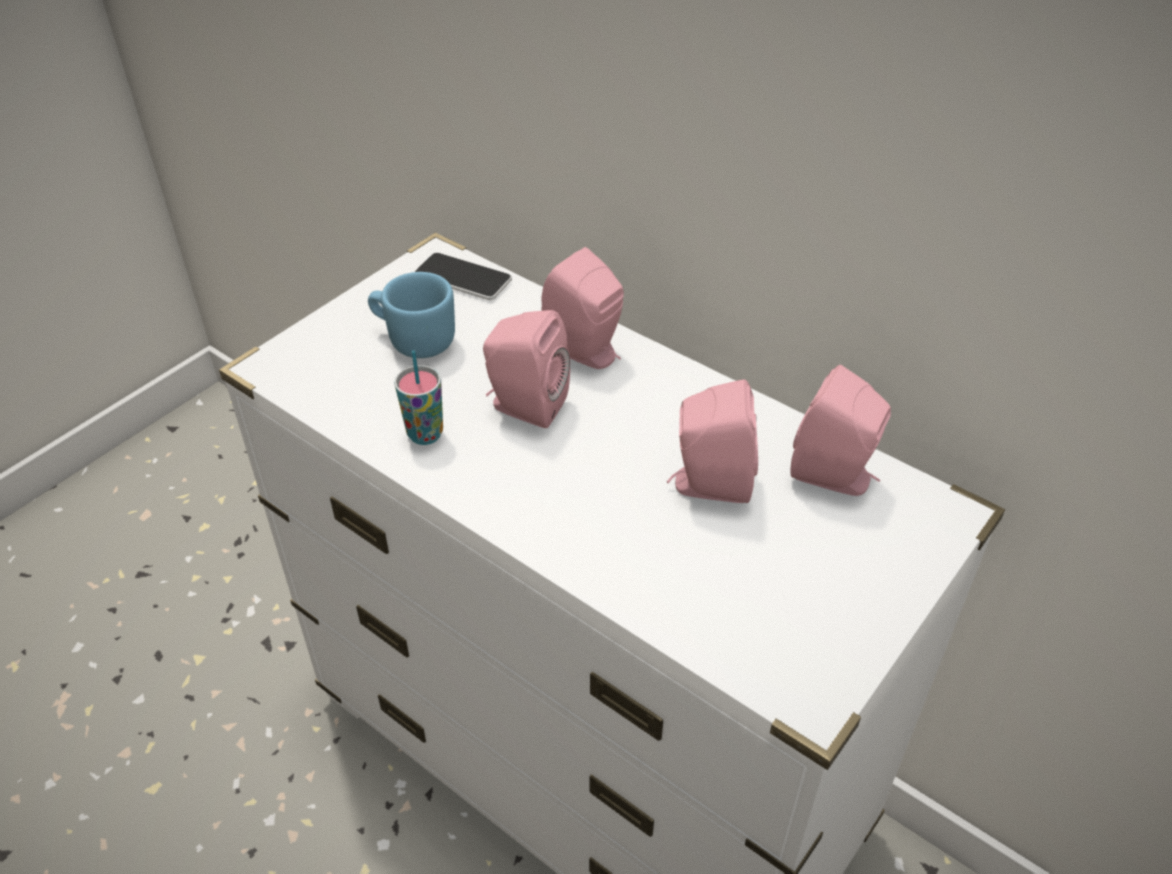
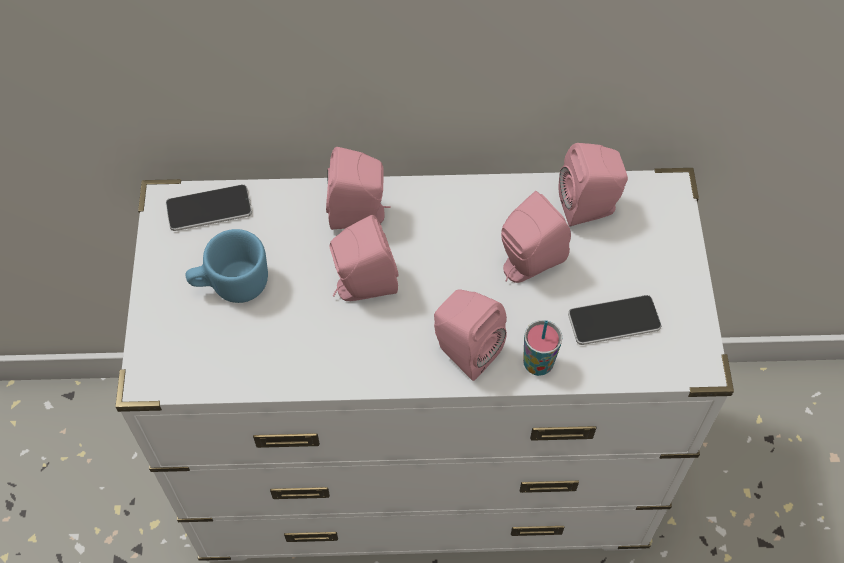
camera: 40 degrees left, 15 degrees up
(425, 434) = (320, 353): cup -> cup (538, 364)
(558, 517) = (463, 350): none -> pink speaker
(751, 593) = (614, 321): none -> phone

